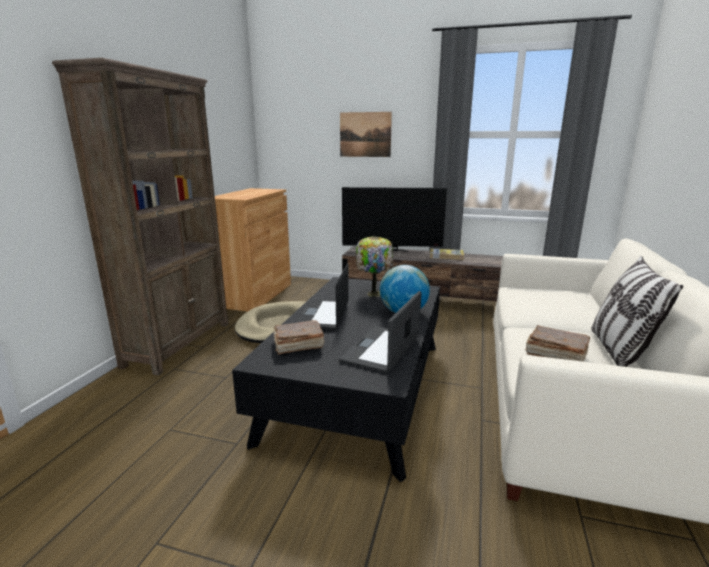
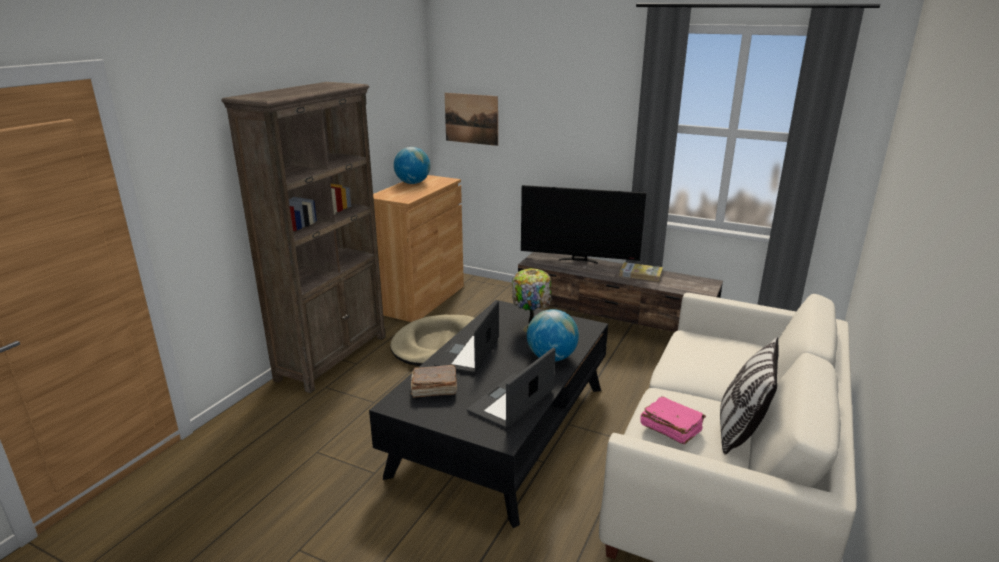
camera: 10 degrees right, 5 degrees up
(245, 191) = (413, 183): none -> globe
(365, 134) = (556, 119): picture -> picture (471, 119)
(554, 354) = (670, 428): brown book -> pink book

